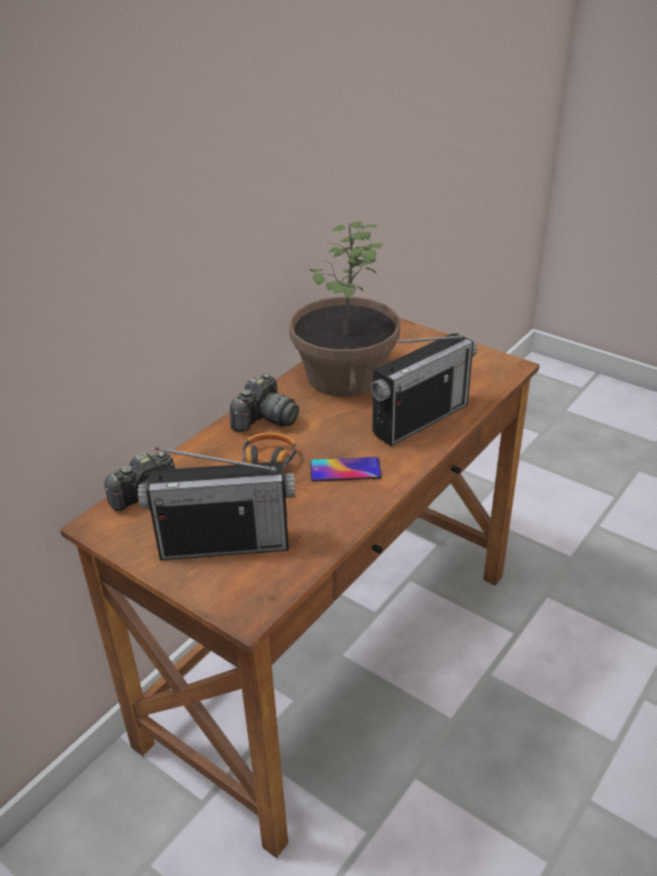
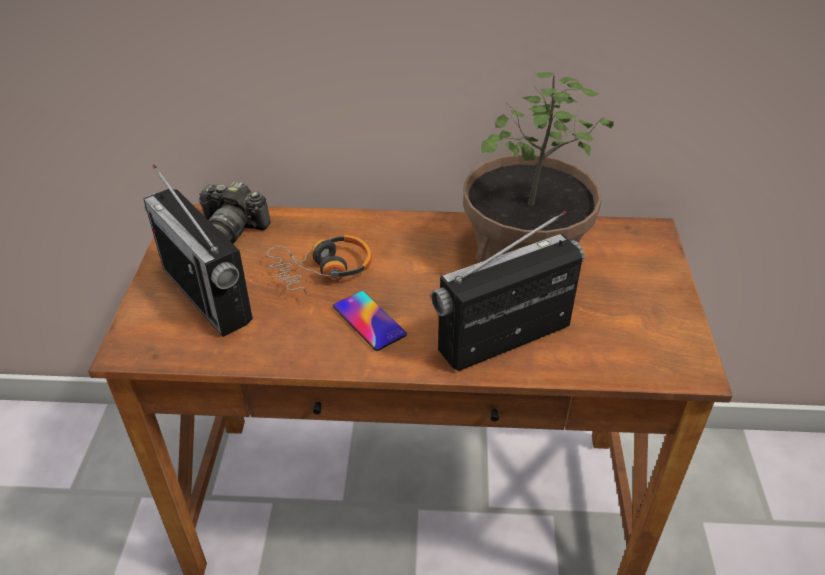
camera: 55 degrees right, 5 degrees up
(265, 419) = (400, 235): camera -> none
(420, 419) = (505, 338): radio -> radio turned 135 degrees clockwise

